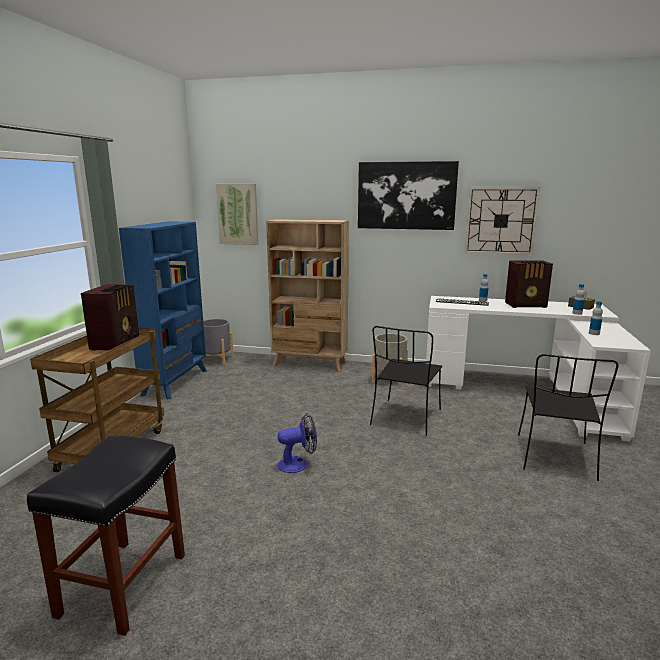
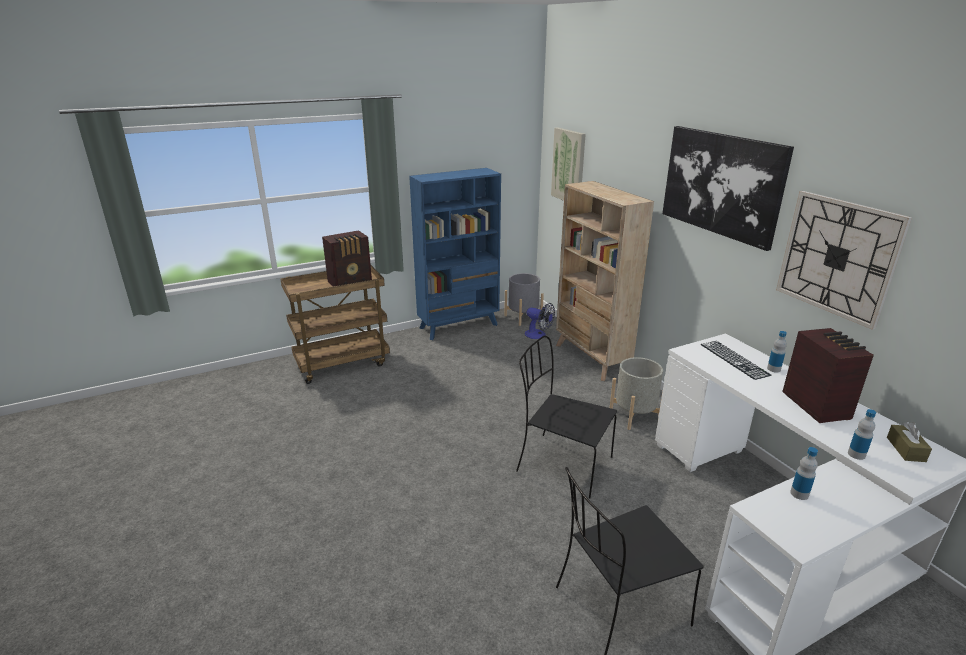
camera: 50 degrees right, 10 degrees up
(123, 586) = (219, 454): black stool -> none
(298, 464) = (409, 445): fan -> fan (538, 335)
(405, 418) = (562, 464): black chair -> black chair turned 45 degrees clockwise
(526, 305) = (816, 405): radio -> radio turned 150 degrees counterclockwise

